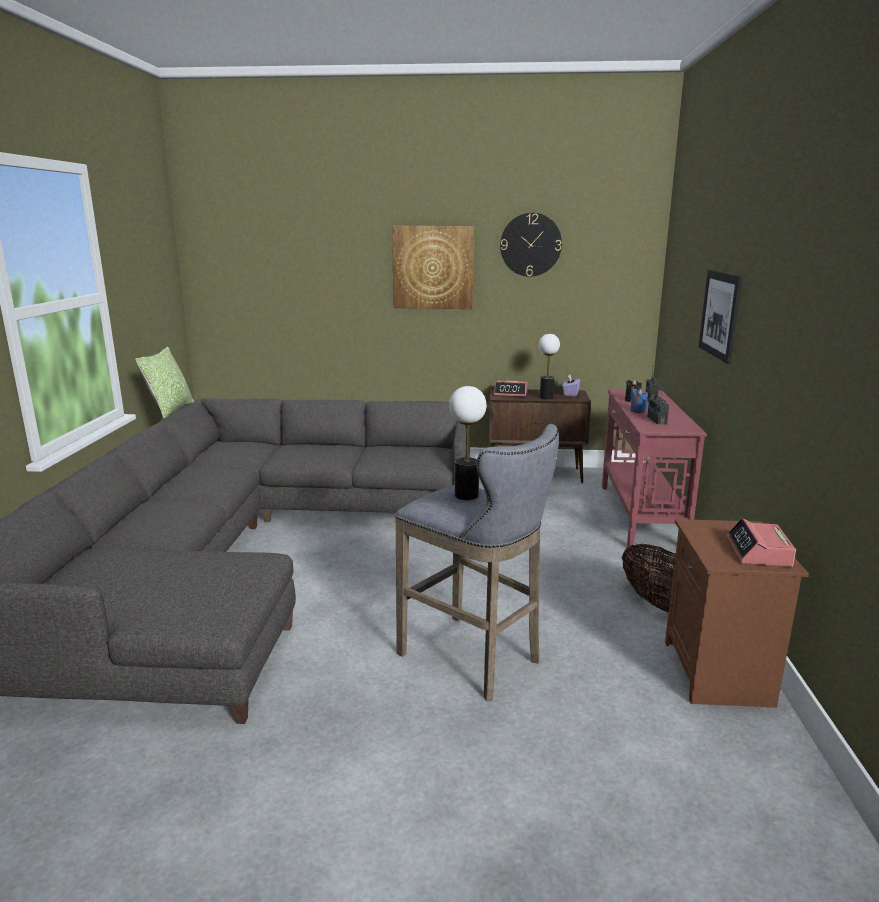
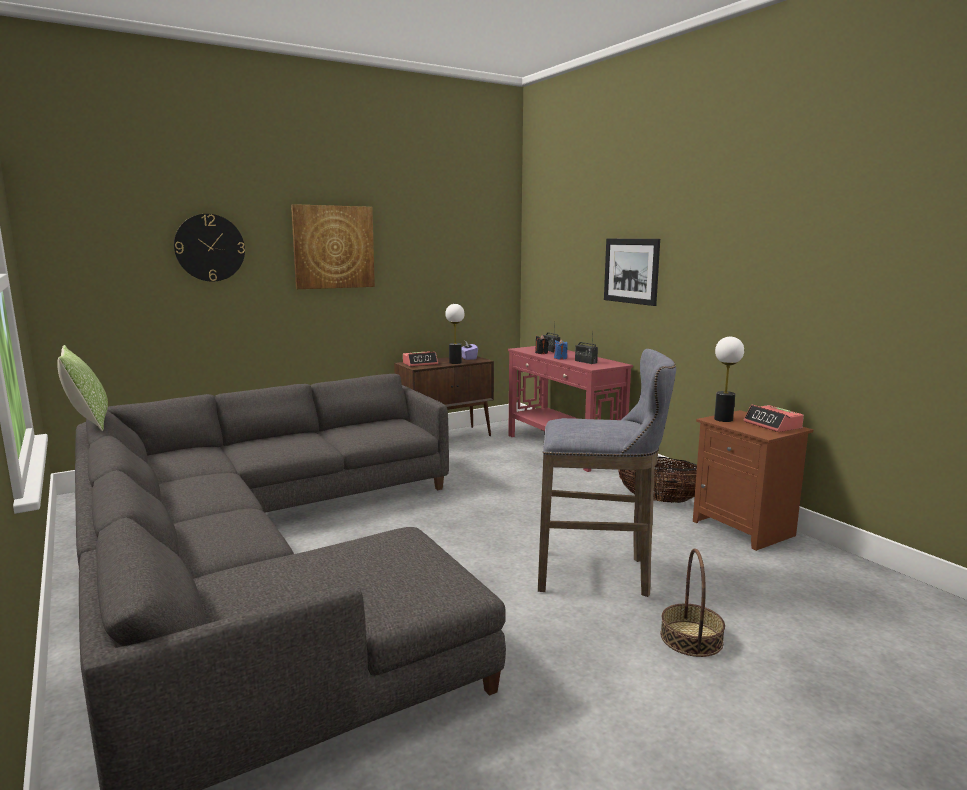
camera: 35 degrees left, 5 degrees down
(465, 761) = (691, 638): none -> basket
(467, 495) = (591, 422): table lamp -> table lamp (723, 419)
(530, 244) = (420, 225): wall clock -> wall clock (209, 247)

